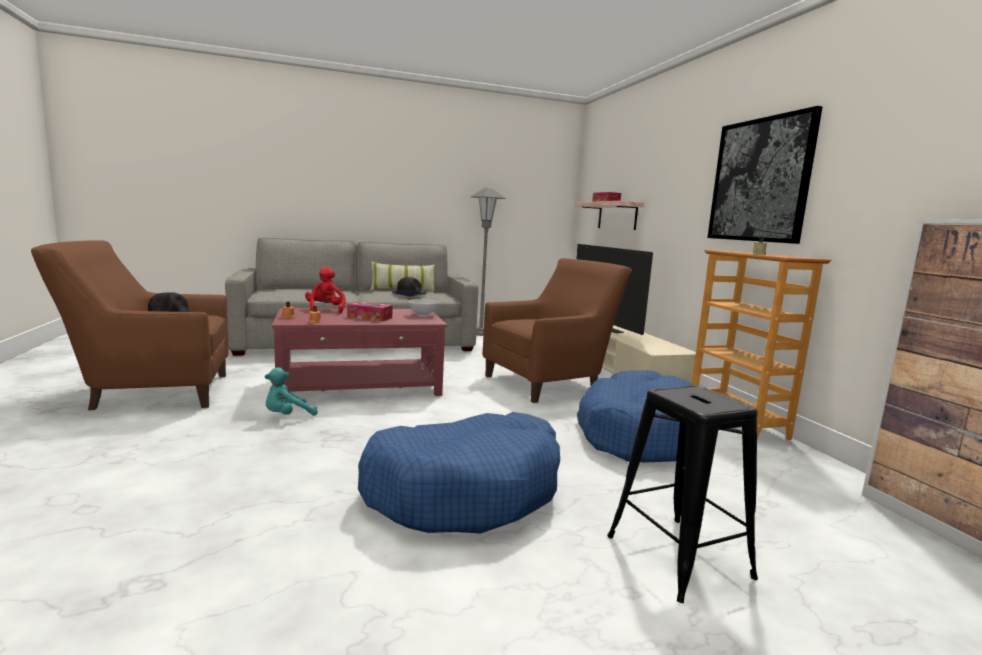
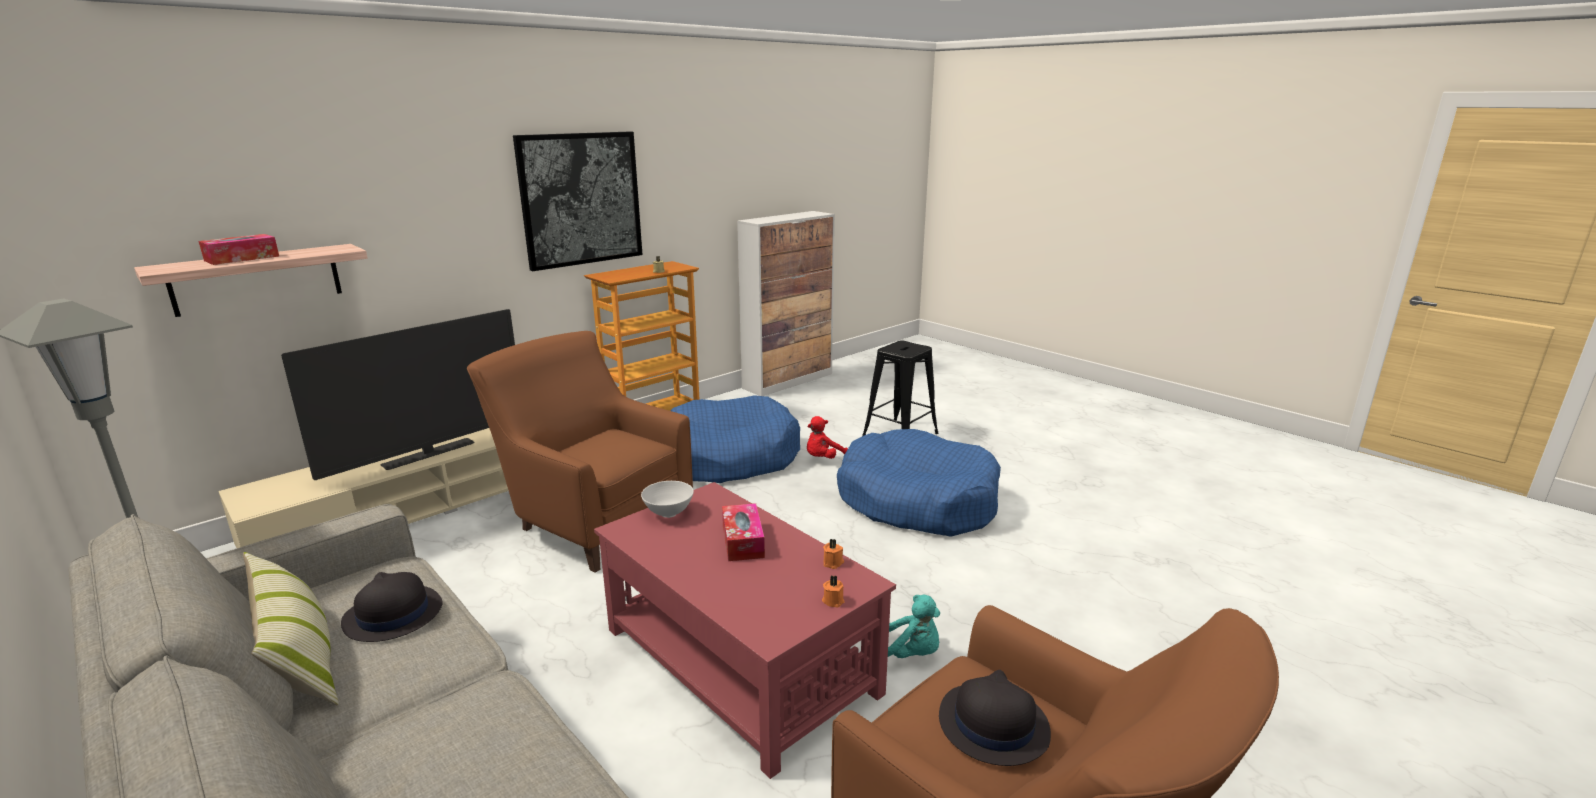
camera: 115 degrees left, 10 degrees up
(325, 310) = (730, 603): red plush toy -> red plush toy (823, 459)

